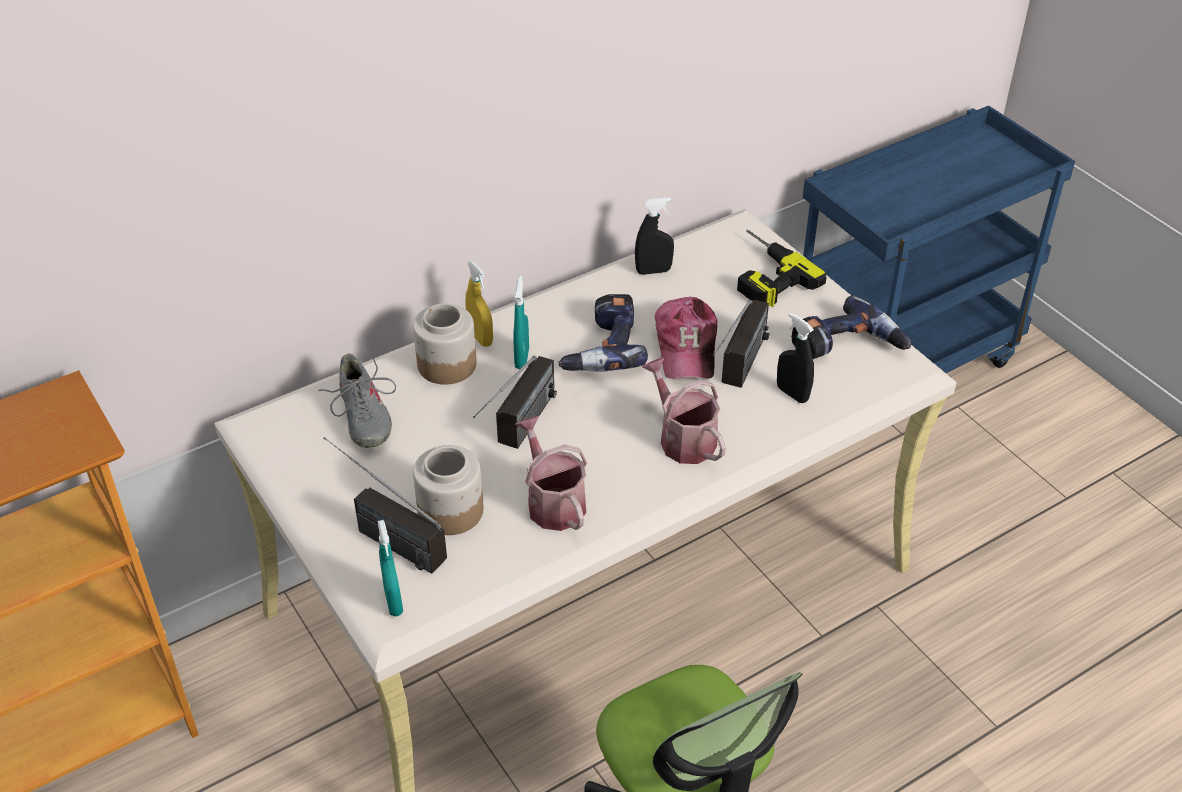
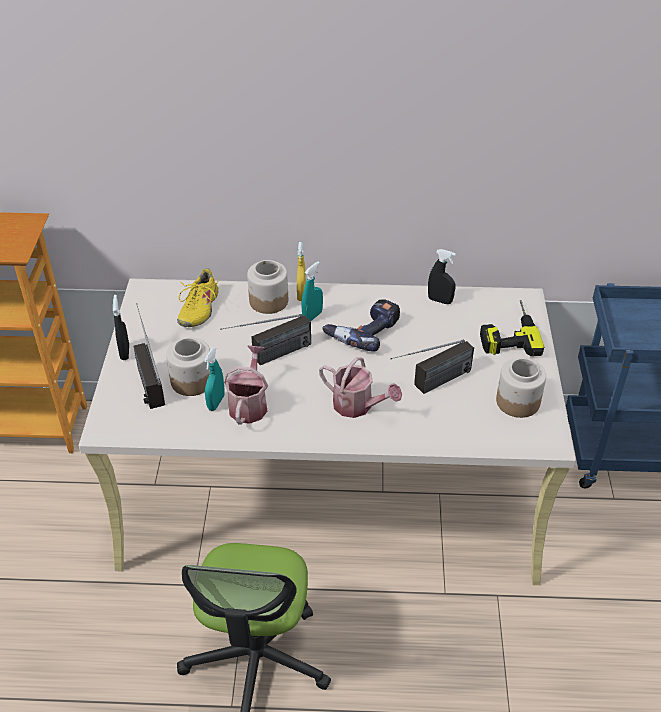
camera: 35 degrees right, 0 degrees up
(363, 417) = (198, 309): grey shoe -> yellow shoe
(393, 601) = (117, 413): turquoise spray bottle -> turquoise spray bottle (216, 402)
(683, 438) = (358, 406): watering can -> watering can turned 120 degrees clockwise
(686, 347) = (414, 354): cap -> none
(792, 394) = (451, 413): black spray bottle -> black spray bottle (125, 352)
(847, 347) = (517, 402): power drill -> jar

